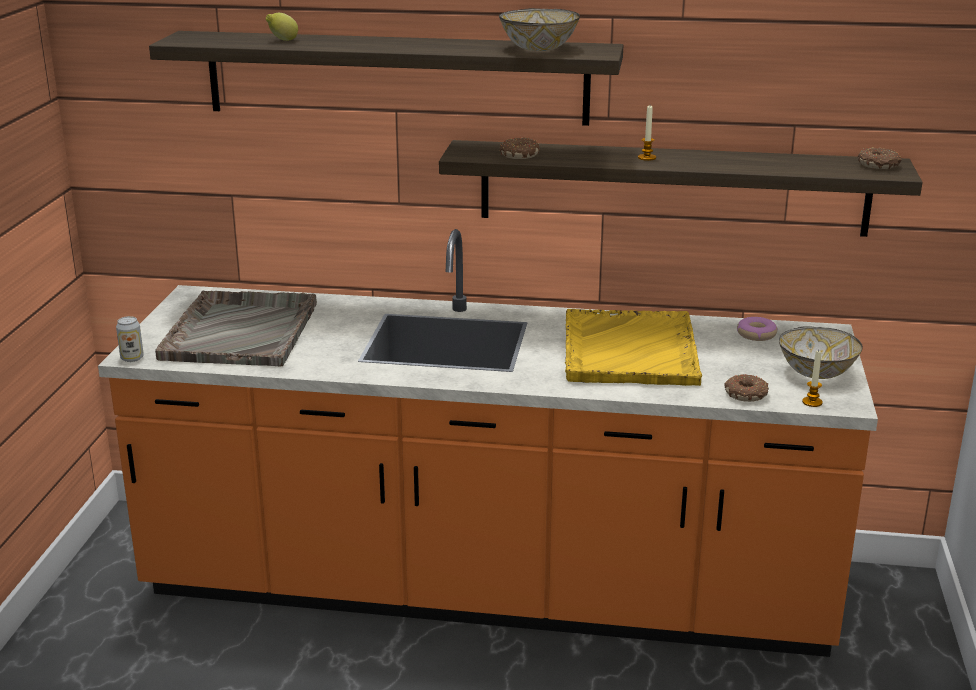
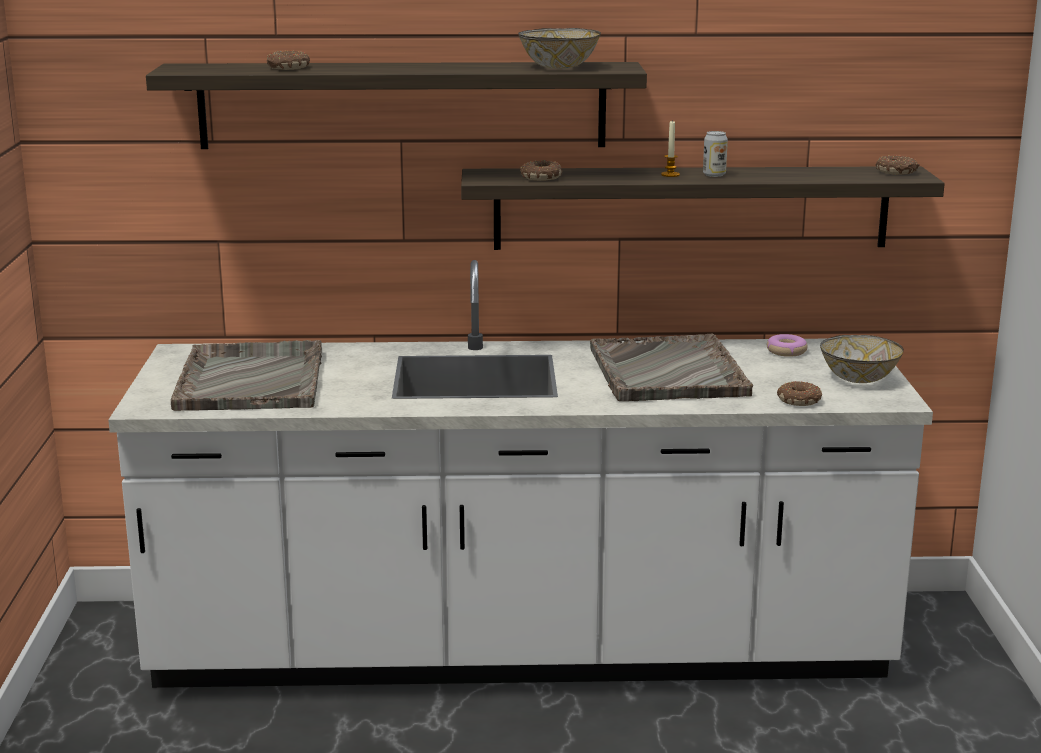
camera: 10 degrees left, 5 degrees down
(132, 358) = (143, 410): can -> can (714, 175)
(282, 40) = (287, 68): lemon -> donut
(488, 590) = (520, 651): orange counter -> white counter
(629, 351) = (667, 372): yellow tray -> grey tray
(812, 402) = (865, 402): candle -> none

